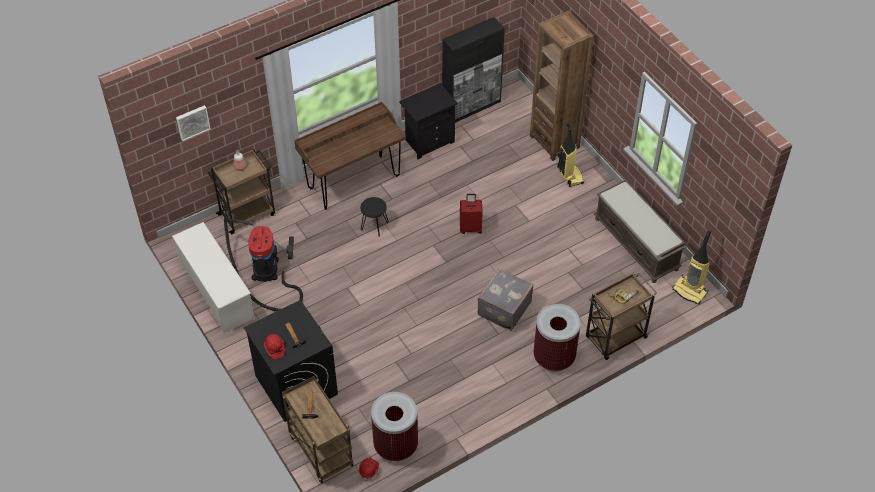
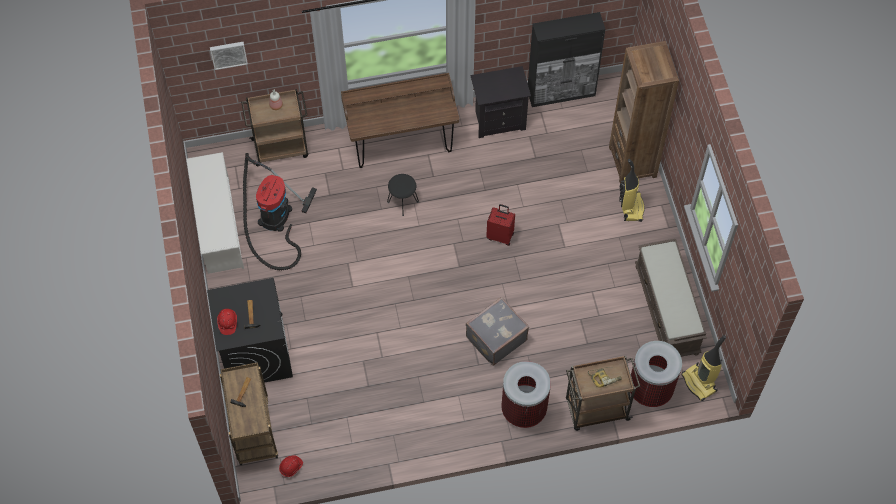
camera: 20 degrees right, 10 degrees up
(395, 445) = (327, 450): trash can -> trash can (650, 389)

